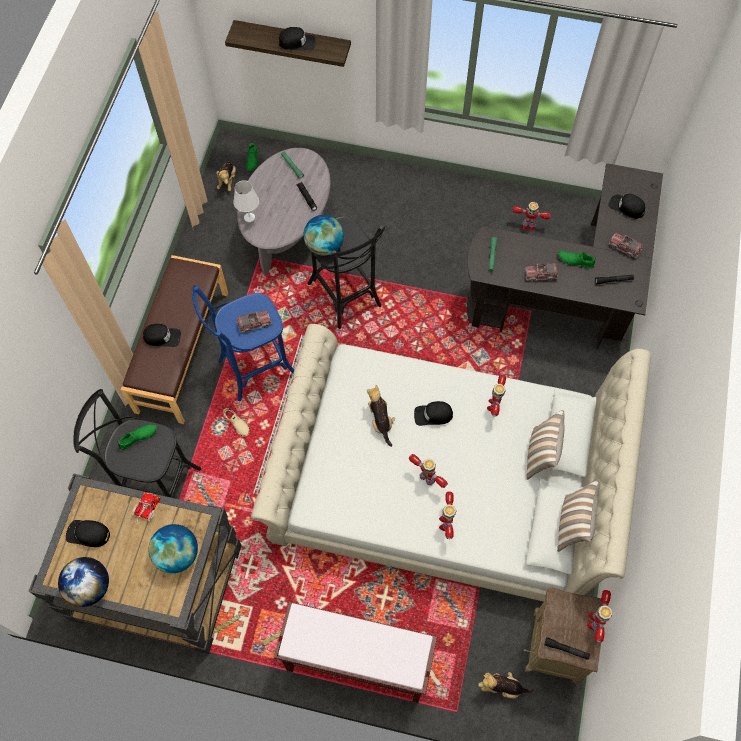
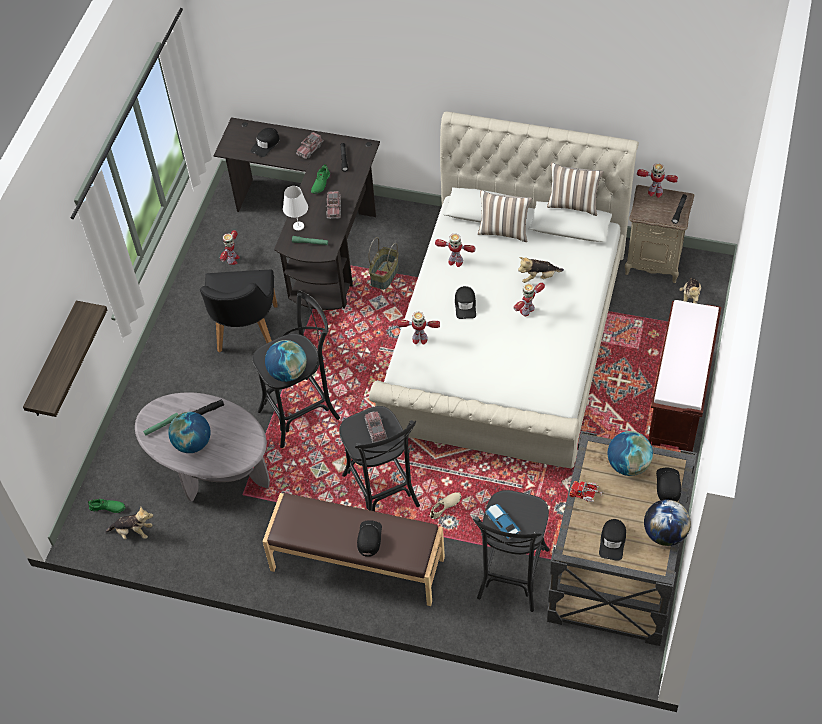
camera: 85 degrees left, 10 degrees down
(138, 438) = (502, 523): green shoe -> toy car
(249, 217) = (224, 464): white table lamp -> white table lamp (298, 226)
(253, 369) = (382, 494): blue stool -> black stool
(272, 191) = (193, 443): none -> globe
(297, 42) = (69, 346): black cap -> black cap (668, 486)
(380, 421) = (470, 346): plush toy -> plush toy (538, 277)
(437, 244) = (245, 334): none -> black chair
(446, 522) = (568, 298): toy robot -> toy robot (419, 339)
(516, 361) = (385, 276): none -> basket

